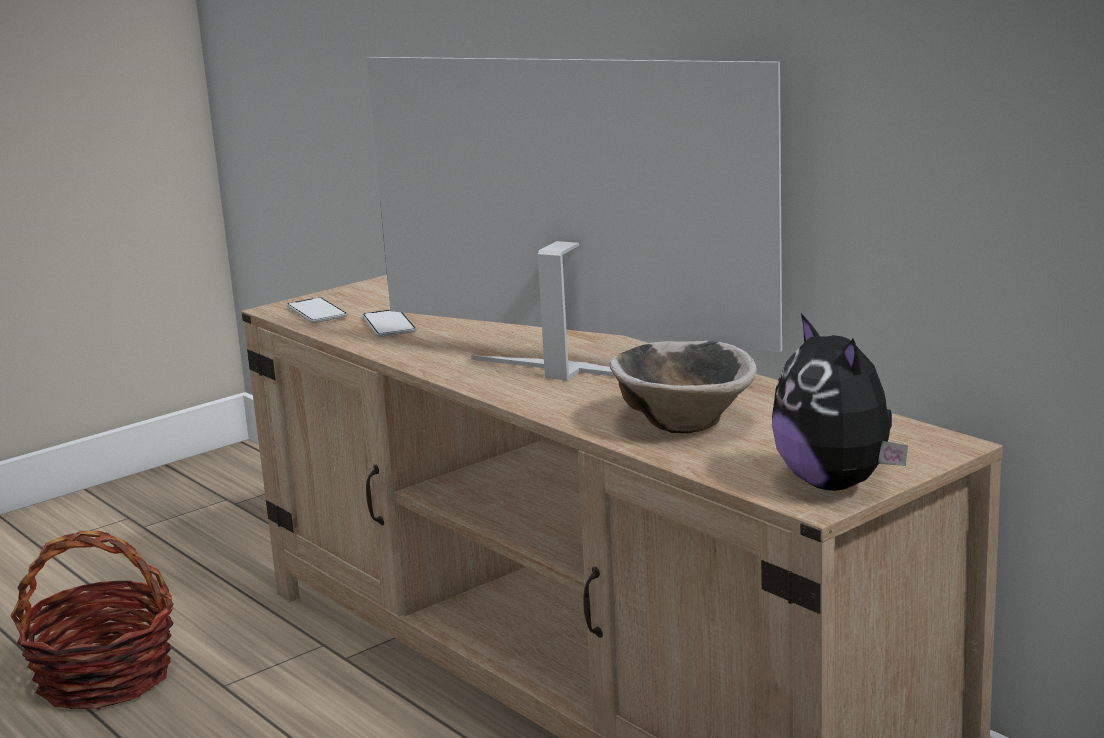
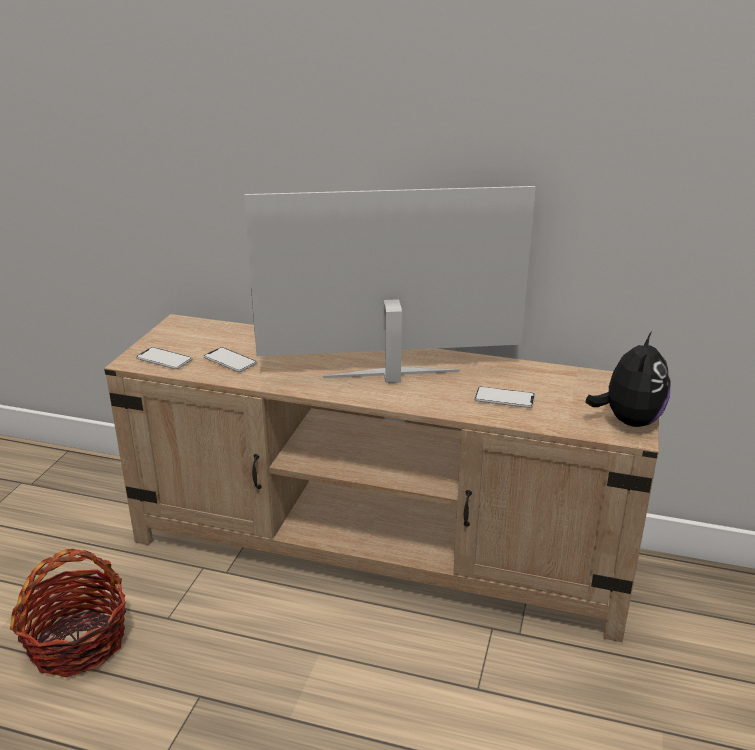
camera: 35 degrees left, 10 degrees up
(684, 423) = (504, 398): bowl -> phone
(838, 484) = (628, 421): plush toy -> plush toy turned 105 degrees counterclockwise

